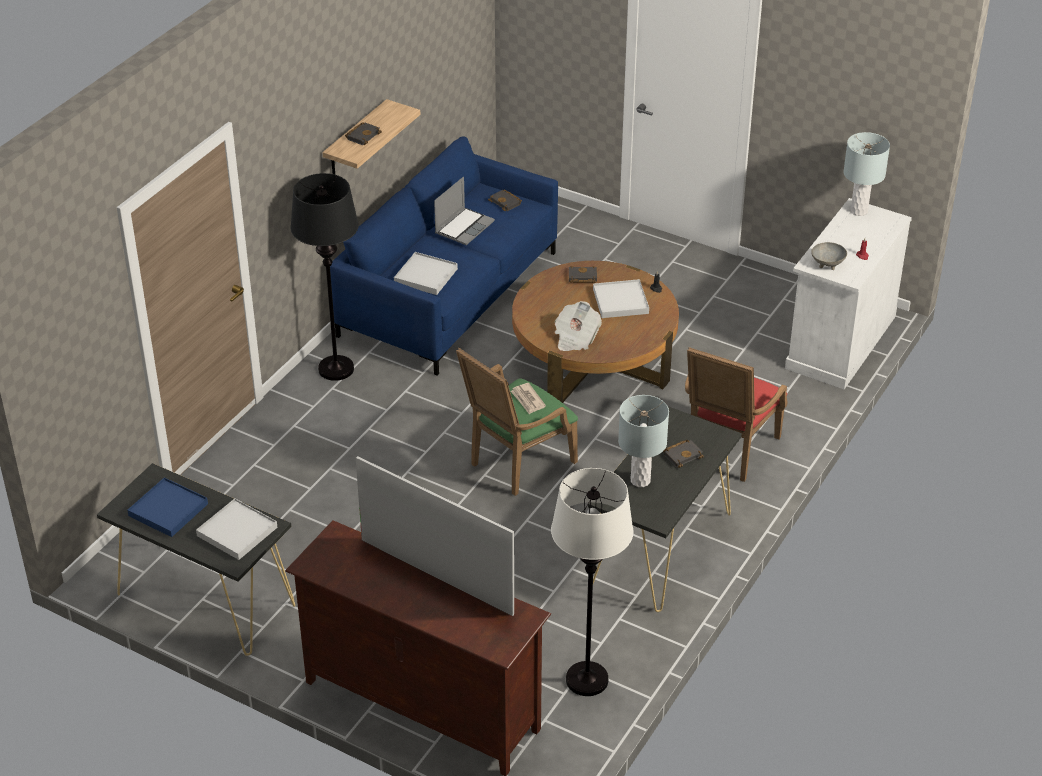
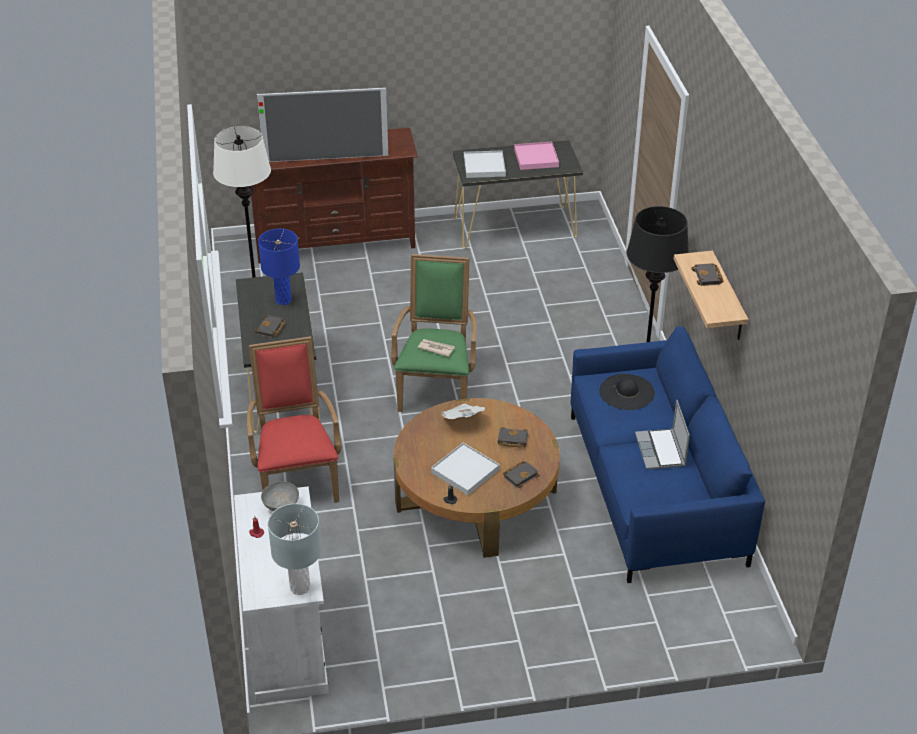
camera: 140 degrees right, 0 degrees up
(168, 510) = (536, 158): blue tray -> pink tray
(425, 276) = (627, 392): white tray -> black hat
(506, 202) = (663, 496): black book -> black book (511, 440)
(640, 481) = (283, 300): grey table lamp -> blue table lamp

